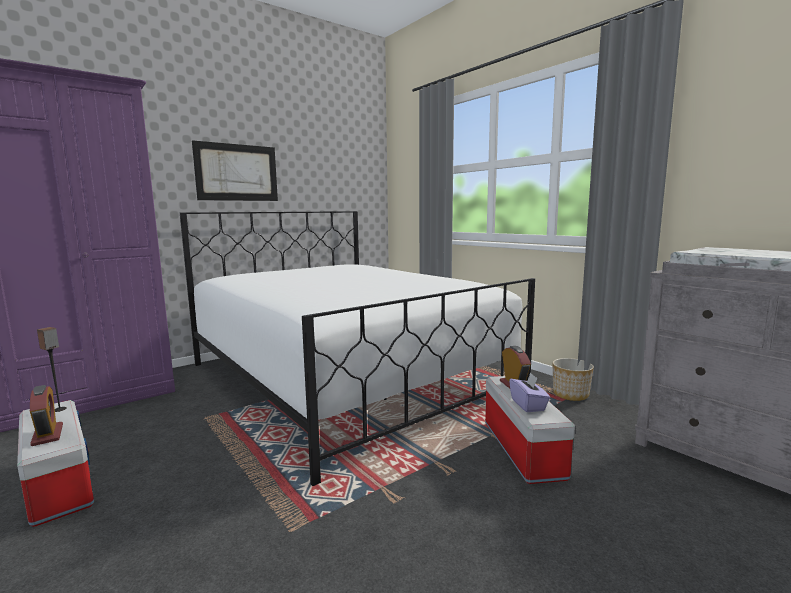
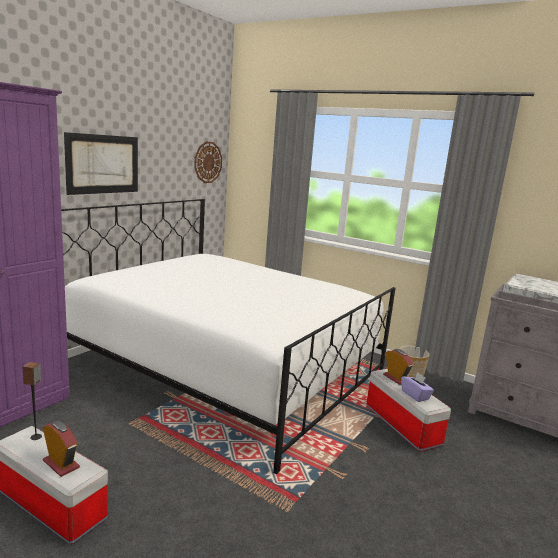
camera: 20 degrees left, 5 degrees up
(361, 175) = (208, 162): none -> wall clock

